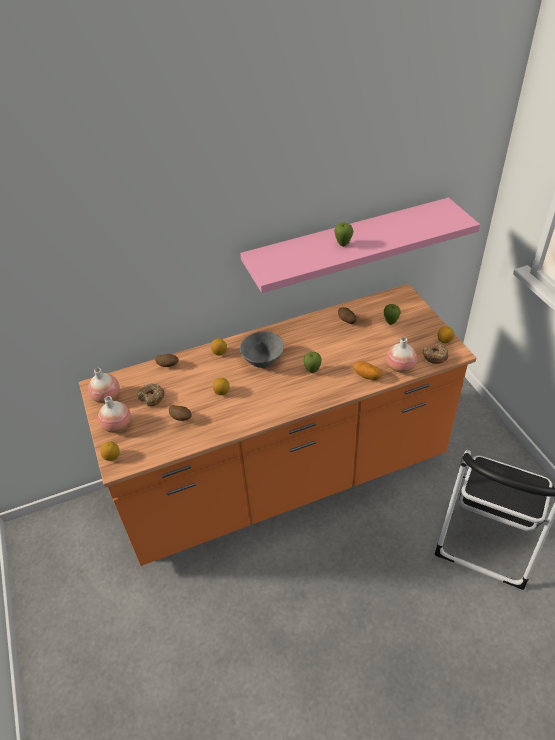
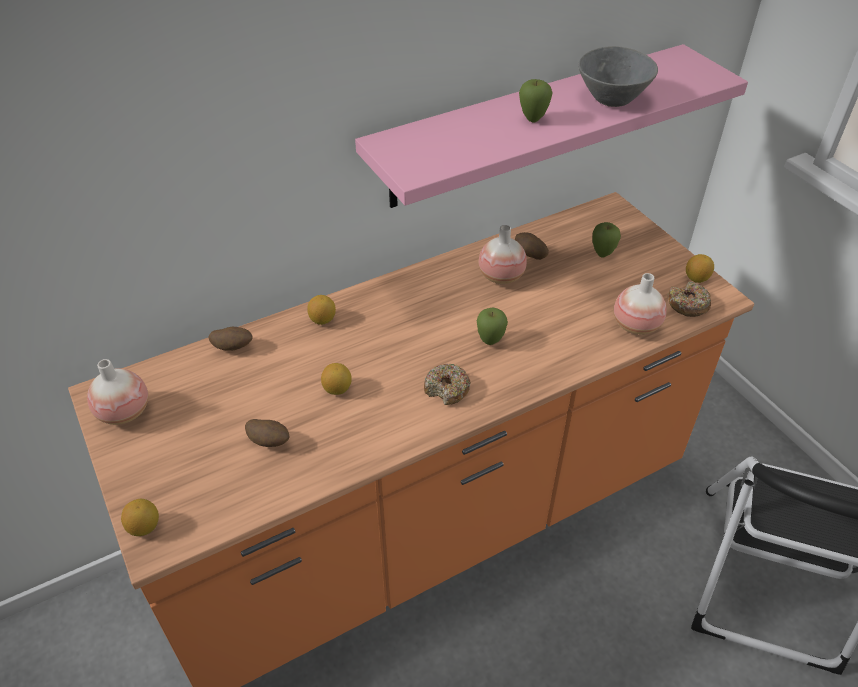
camera: 10 degrees left, 0 degrees up
(117, 425) = (149, 465): vase -> vase (501, 276)
(152, 398) = (210, 408): donut -> donut (447, 389)
(262, 361) = (399, 330): grey bowl -> grey bowl (609, 99)
(367, 375) = (585, 344): potato -> none

